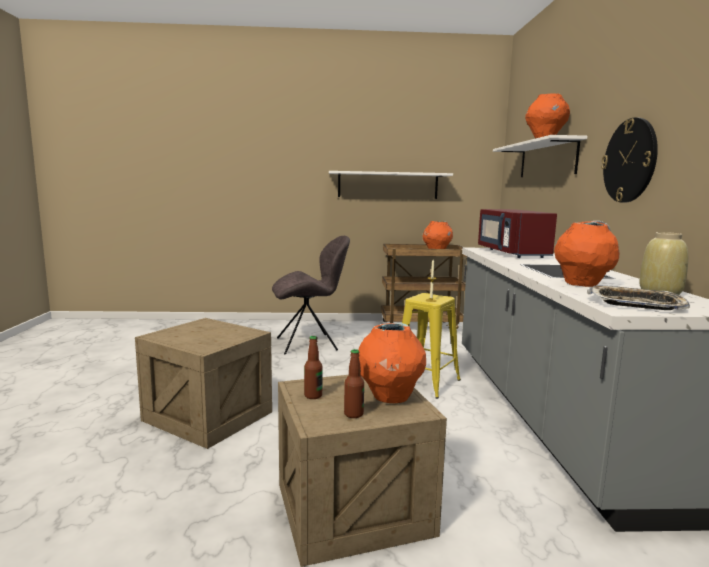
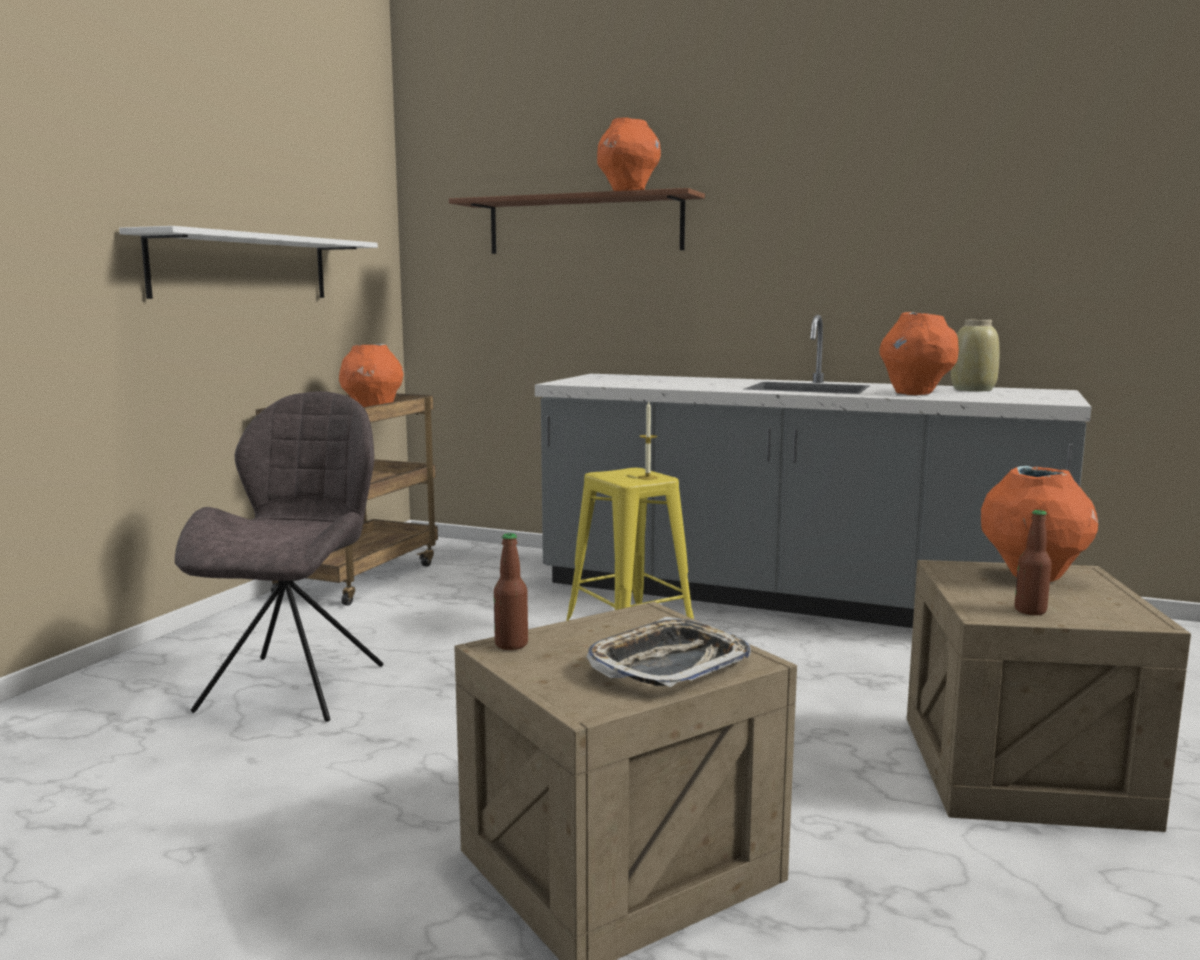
camera: 65 degrees left, 0 degrees up
(353, 414) = (1098, 600): bottle -> bottle (511, 644)
(511, 253) = (633, 381): red microwave -> none
(547, 159) = (584, 225): white shelf -> brown shelf
(630, 160) = (816, 234): wall clock -> none
(636, 304) = (1029, 397): tray -> tray (668, 664)

